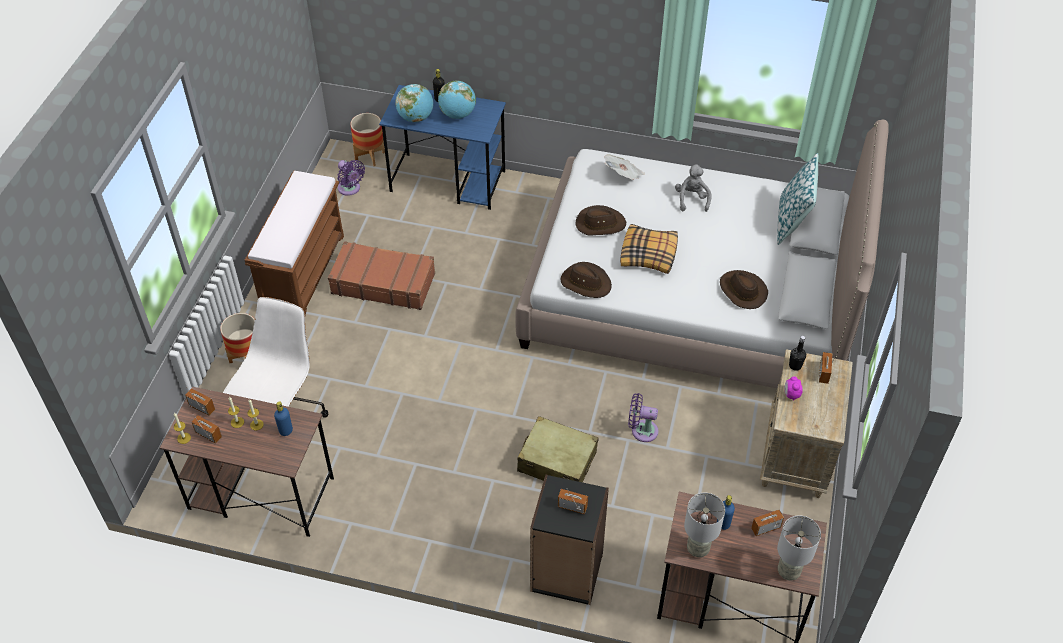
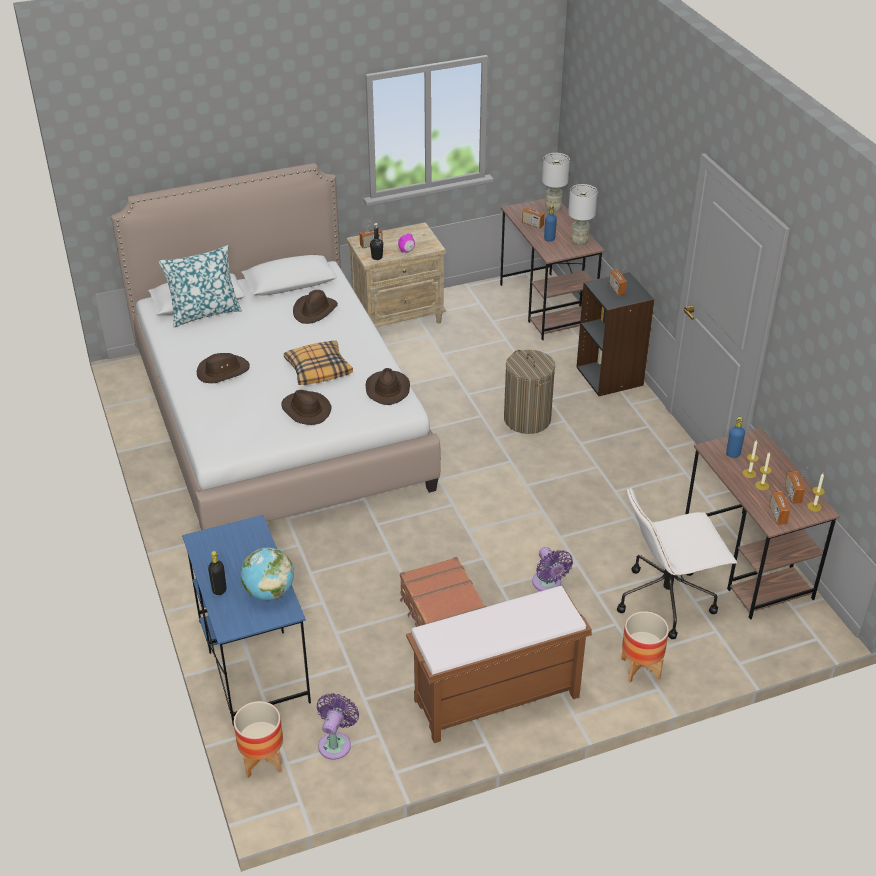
camera: 125 degrees left, 10 degrees down
(458, 114) = (235, 561): globe -> none
(557, 462) = (527, 419): beige suitcase -> laundry basket
(623, 175) = (223, 422): newspaper -> none
(641, 430) = (451, 391): purple fan -> purple fan (548, 584)
(691, 199) = (223, 371): grey plush toy -> brown hat

